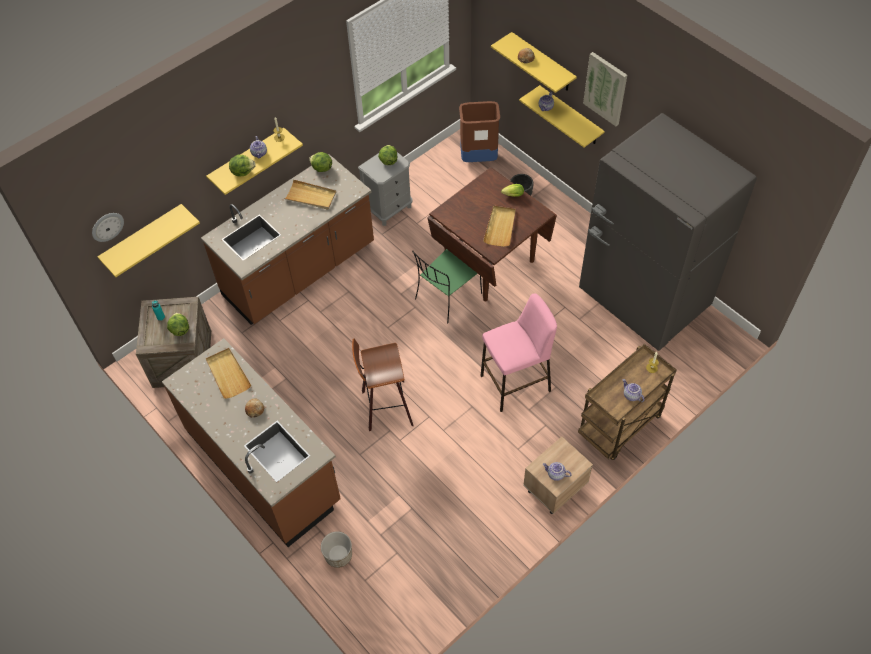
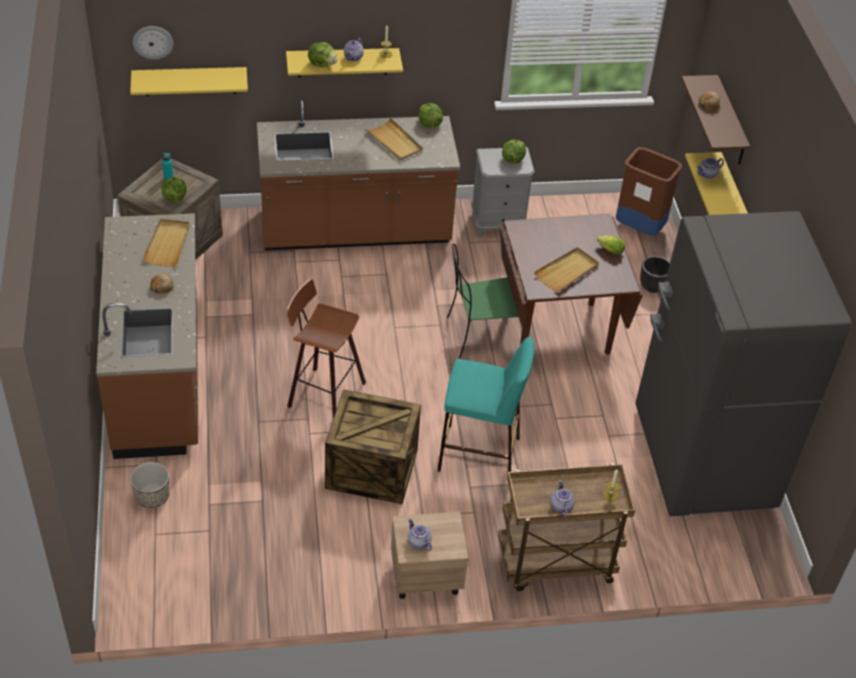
camera: 30 degrees right, 10 degrees down
(460, 439) = (371, 470): none -> crate
(516, 383) = (479, 454): pink stool -> turquoise stool
(542, 63) = (730, 122): yellow shelf -> brown shelf
(605, 88) = (767, 168): picture -> none

